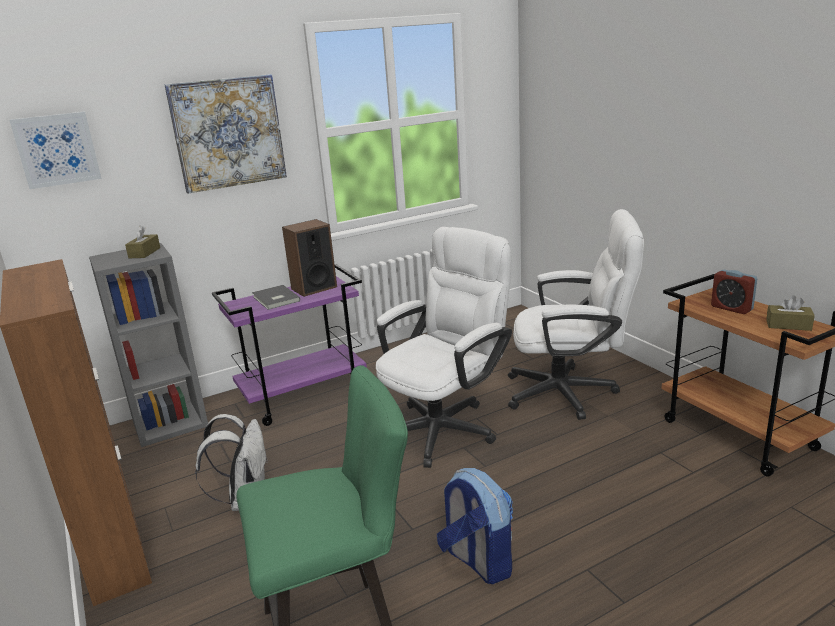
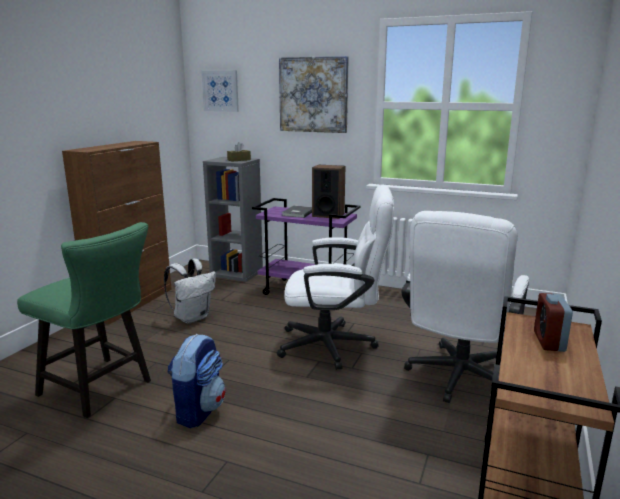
camera: 50 degrees right, 5 degrees down
(571, 392) = (457, 379): white office chair -> white office chair turned 60 degrees clockwise
(788, 325) = (559, 378): brown tissue box -> none

